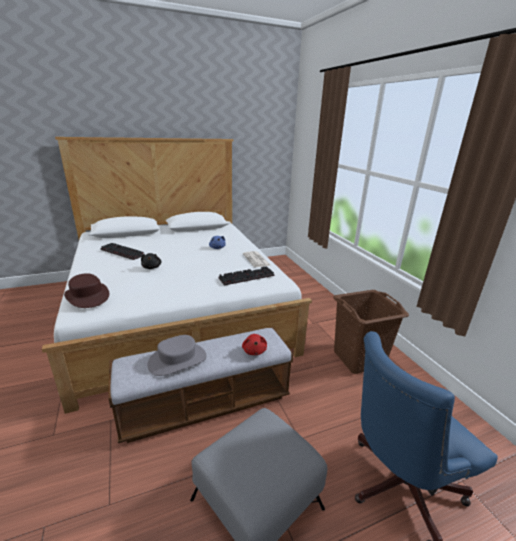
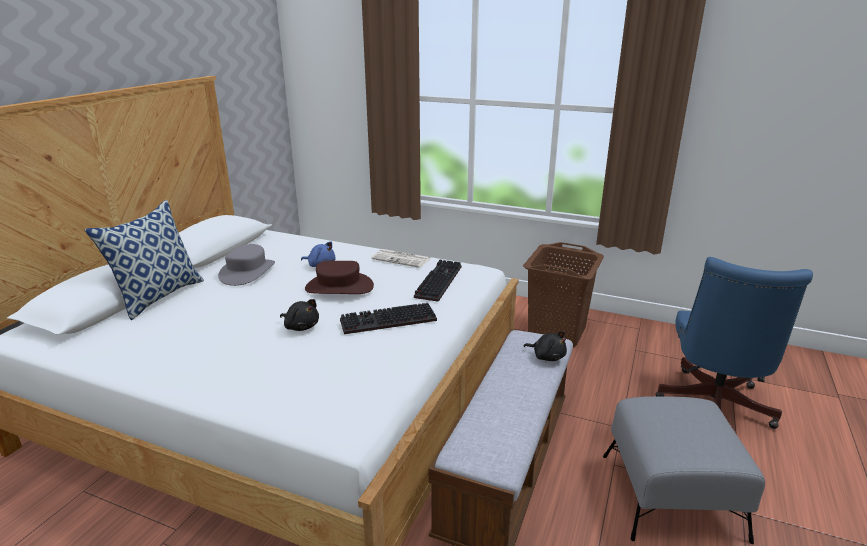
camera: 45 degrees left, 0 degrees up
(87, 296) = (313, 403): brown hat -> brown hat (339, 287)
(121, 252) = (191, 333): keyboard -> keyboard (387, 322)
(144, 236) = (159, 296): none -> pillow
(177, 360) = (505, 411): grey hat -> grey hat (247, 272)
(254, 350) = (547, 356): red plush toy -> black plush toy

